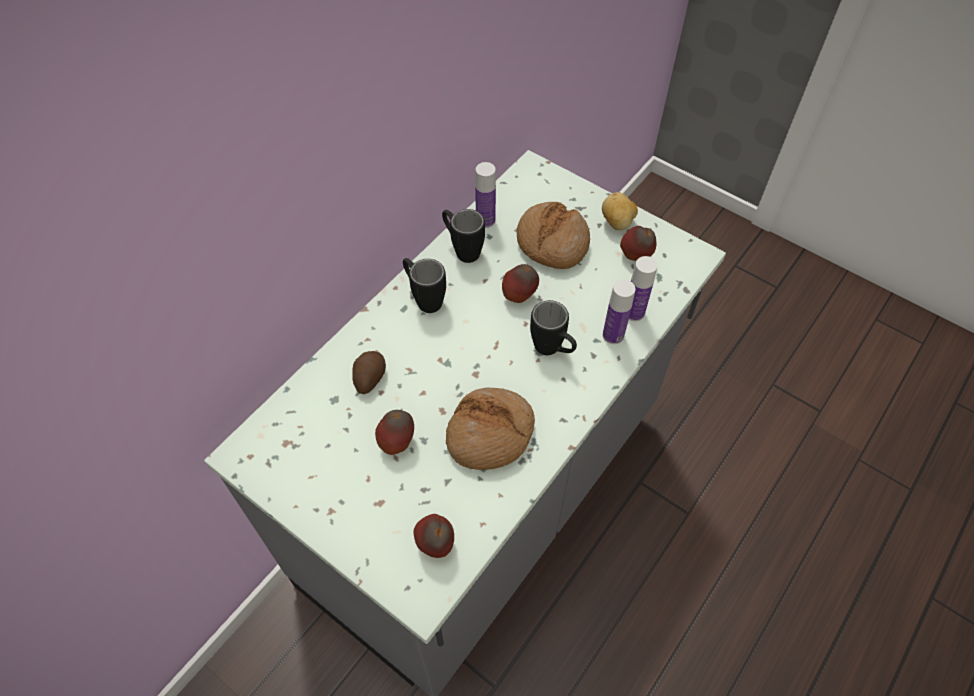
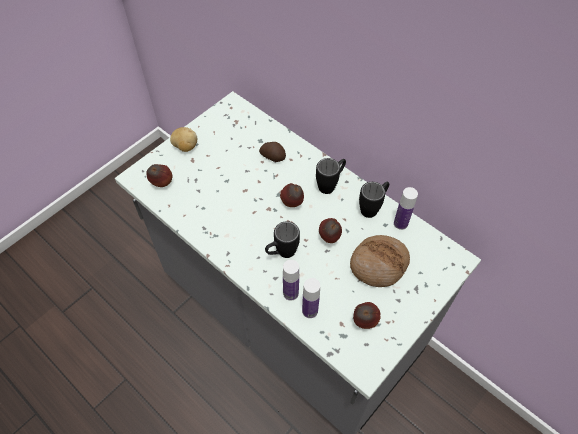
camera: 95 degrees right, 0 degrees up
(397, 442) = (227, 168): apple -> apple (292, 203)
(490, 434) = (224, 213): bread -> none
(617, 222) = (401, 314): potato -> potato (185, 147)

